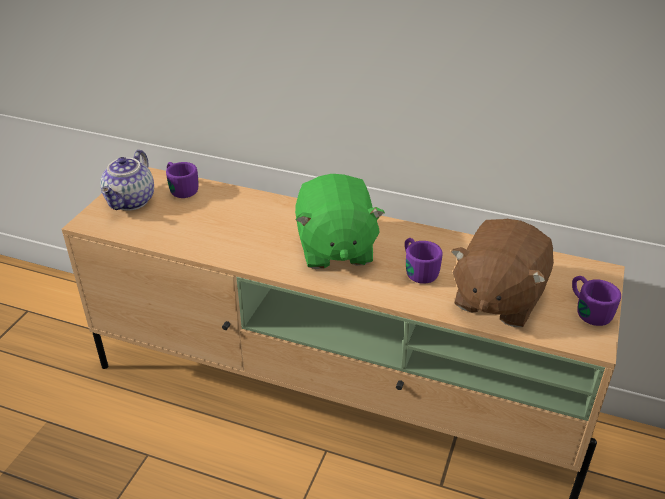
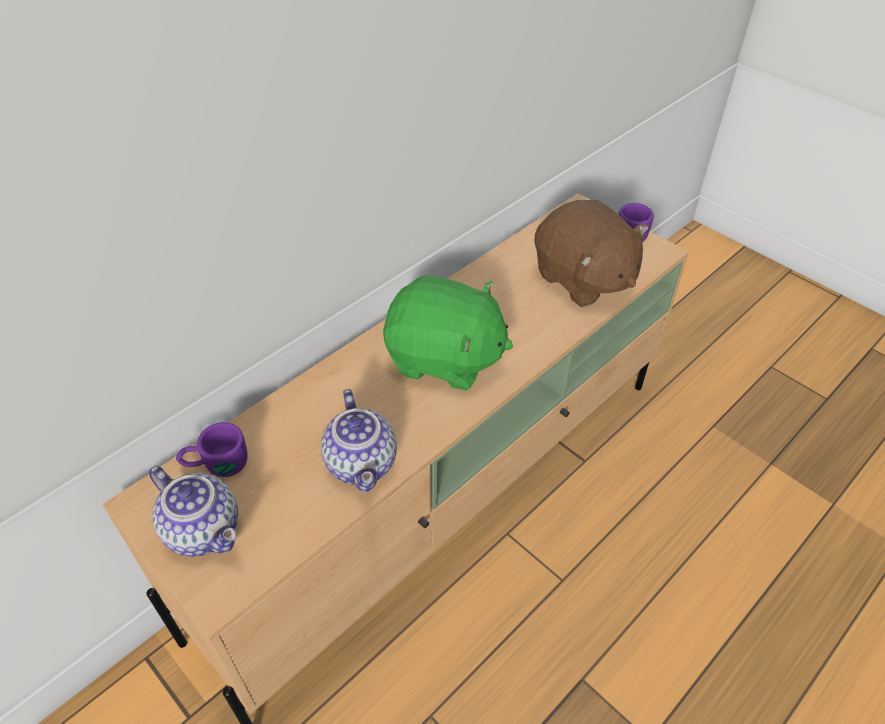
camera: 65 degrees left, 10 degrees up
(211, 242) = (363, 463): none -> teapot
(417, 269) = (515, 312): purple mug -> none

